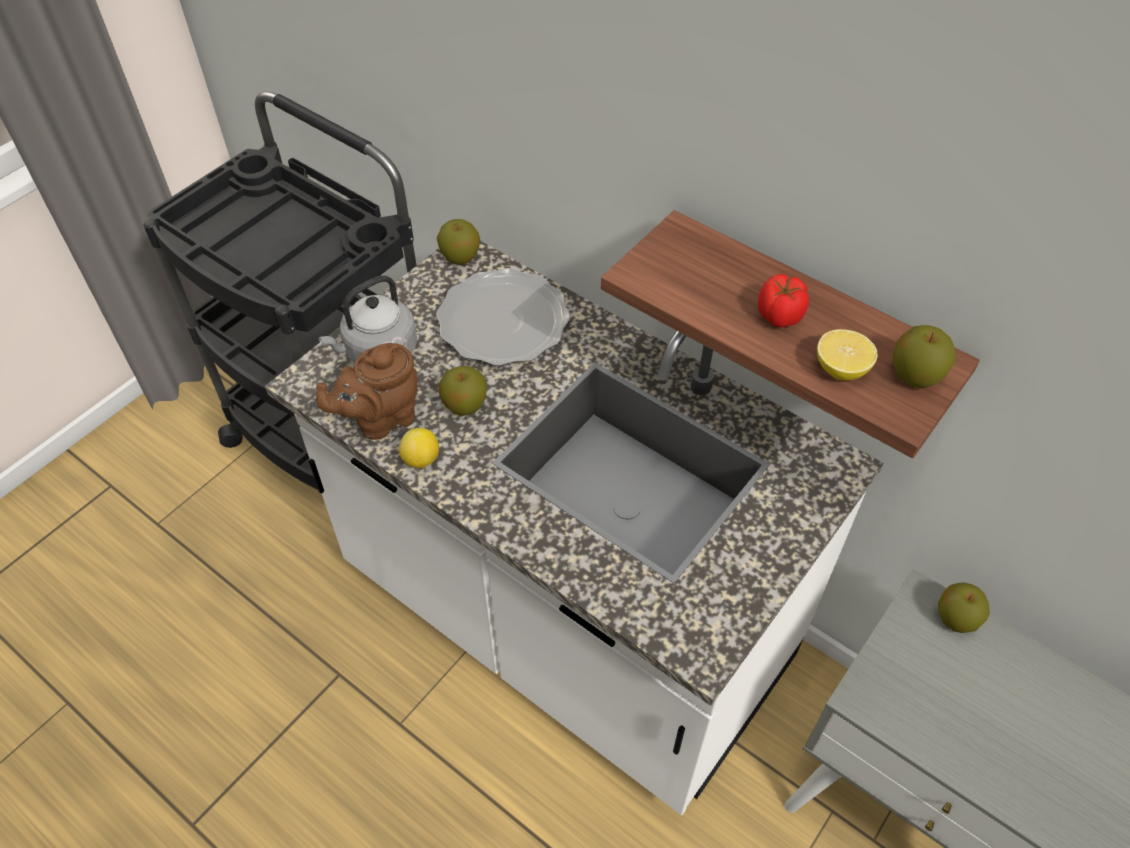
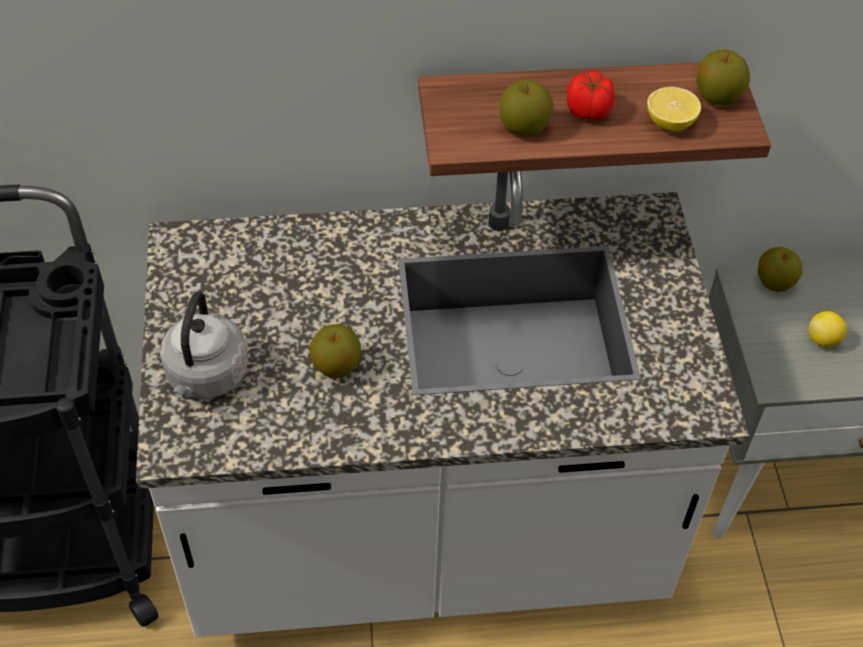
camera: 45 degrees left, 0 degrees up
(380, 419) = (279, 429): brown teapot -> none
(421, 460) = (354, 435): lemon -> lemon (823, 340)
(460, 257) = (179, 247): apple -> apple (523, 128)
(504, 322) = (286, 276): plate -> none

